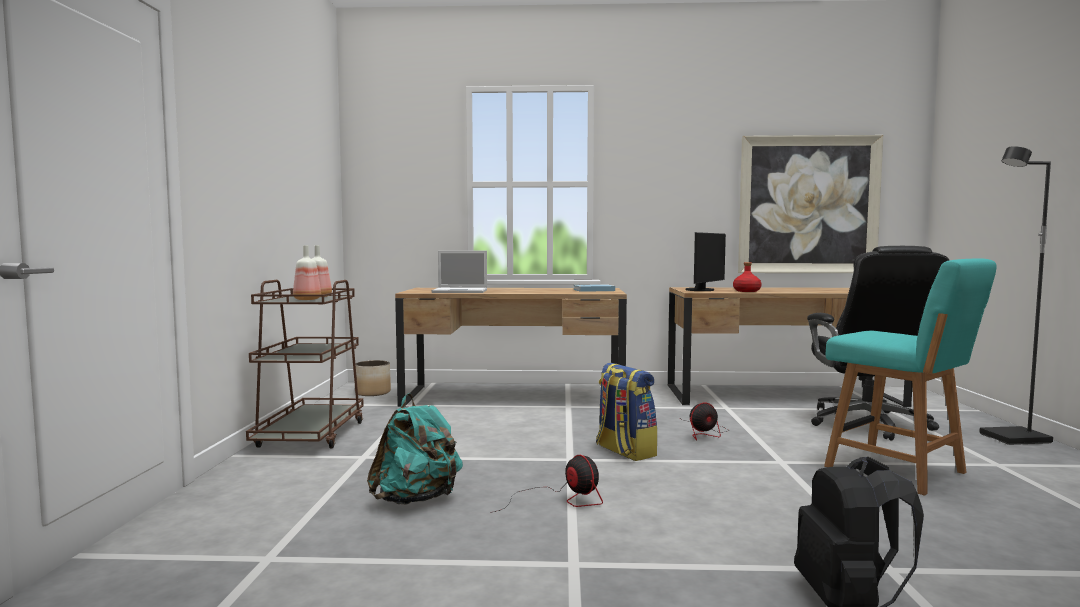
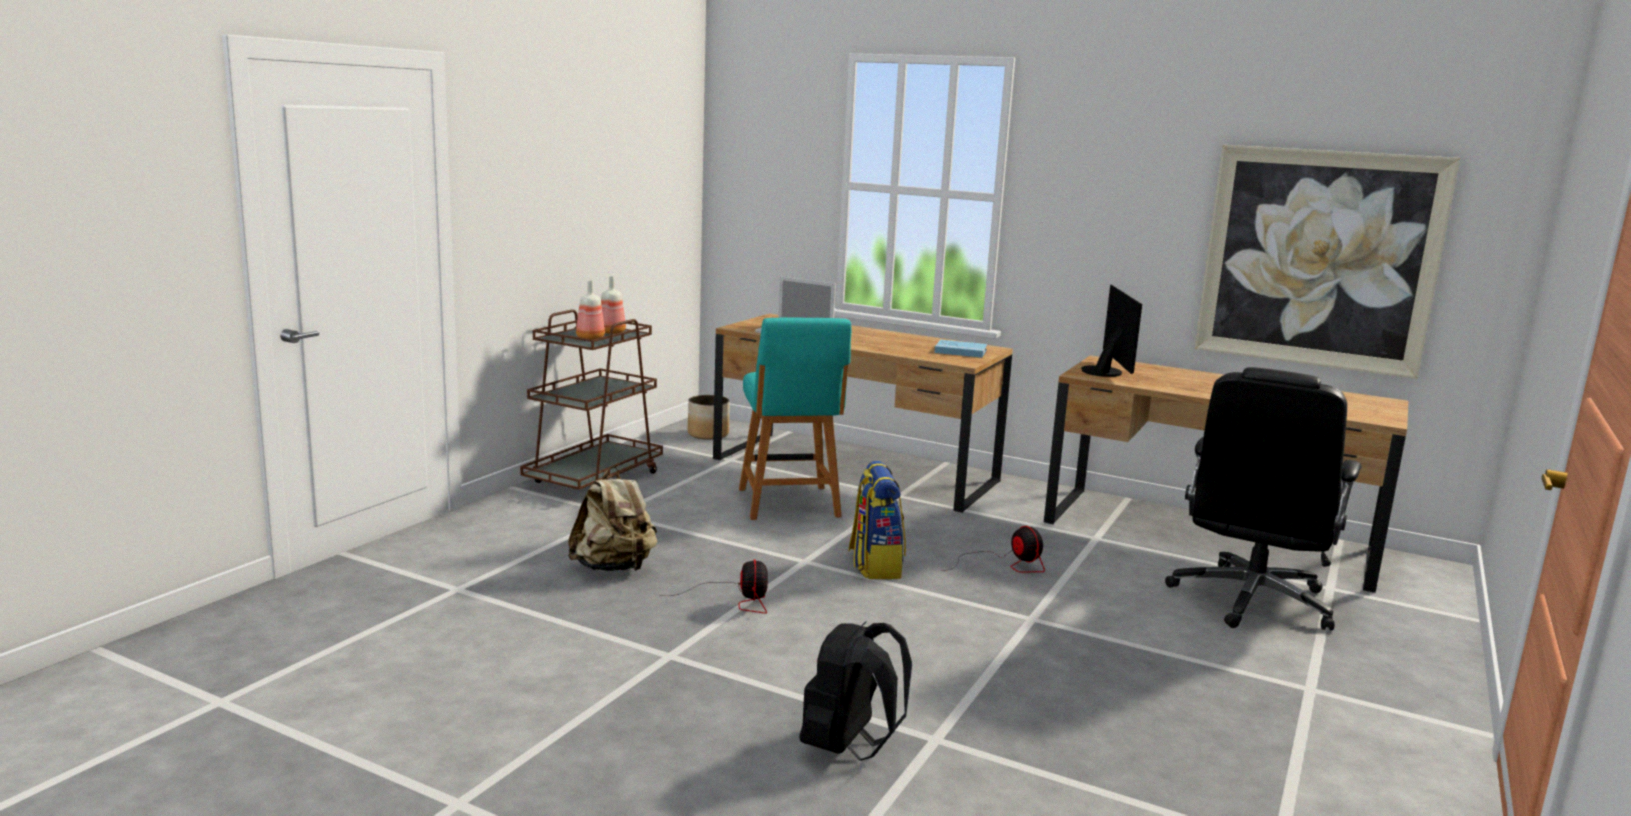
camera: 25 degrees right, 10 degrees up
(417, 499) = (614, 568): turquoise backpack -> beige backpack
(703, 290) = (1106, 372): monitor -> monitor turned 60 degrees counterclockwise
(705, 433) = (1005, 565): fan -> fan turned 120 degrees counterclockwise
(746, 291) = (1159, 384): red bottle -> none
(899, 471) = (1156, 663): turquoise chair -> turquoise chair (789, 504)
(1015, 439) = (1426, 668): black floor lamp -> none

